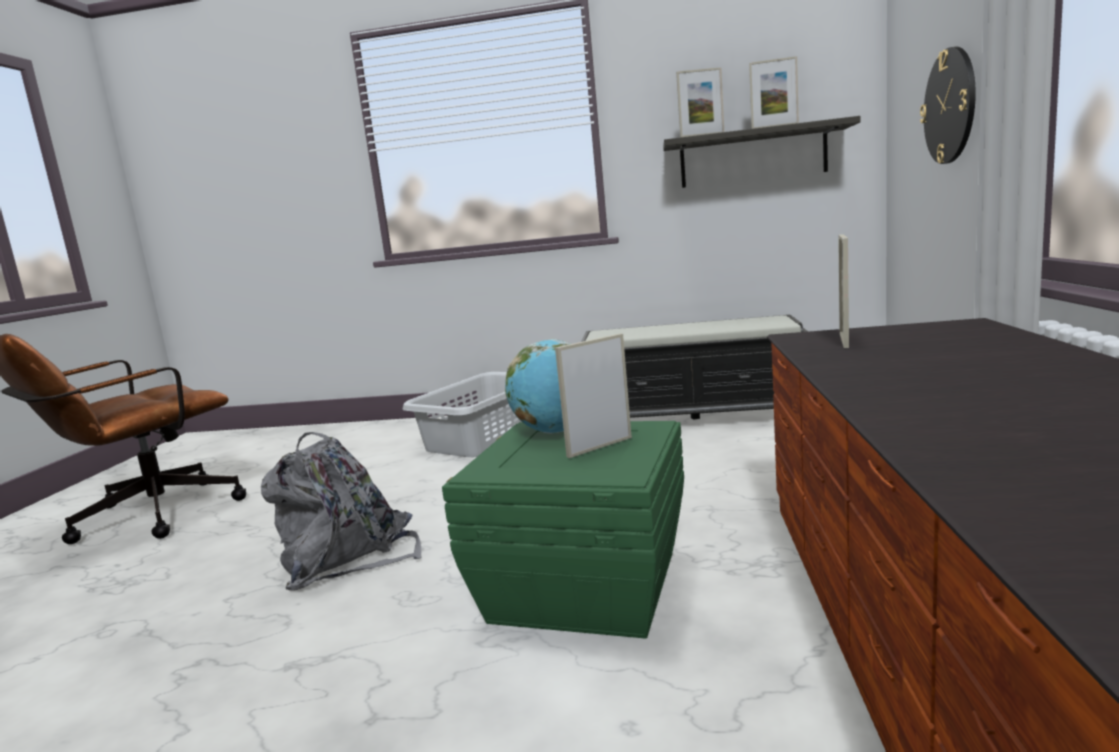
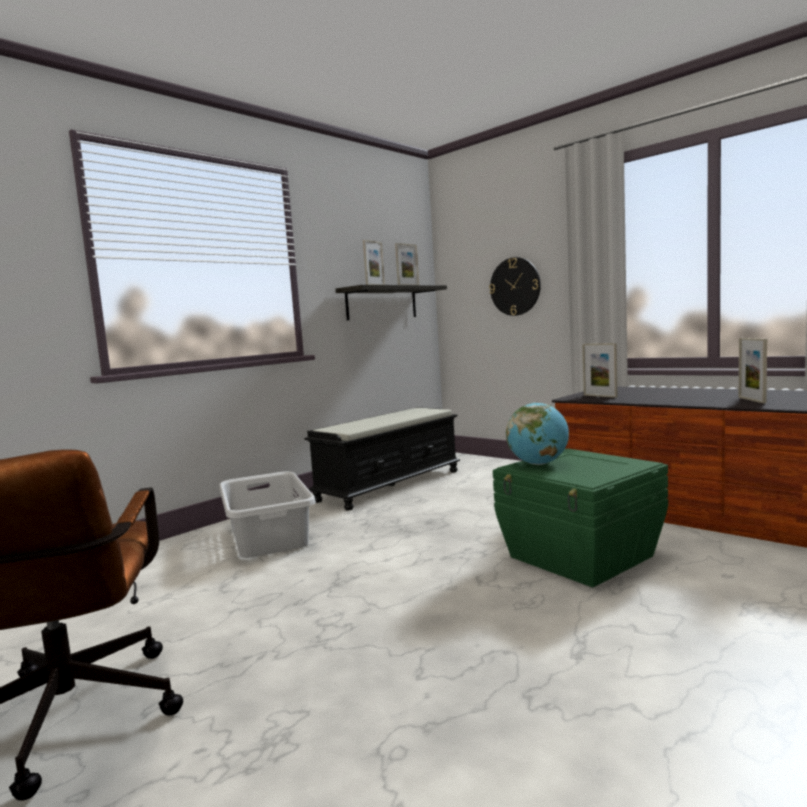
camera: 55 degrees left, 5 degrees down
(347, 558) = (421, 616): grey backpack -> none
(599, 447) = (587, 461): picture frame -> picture frame (751, 400)

